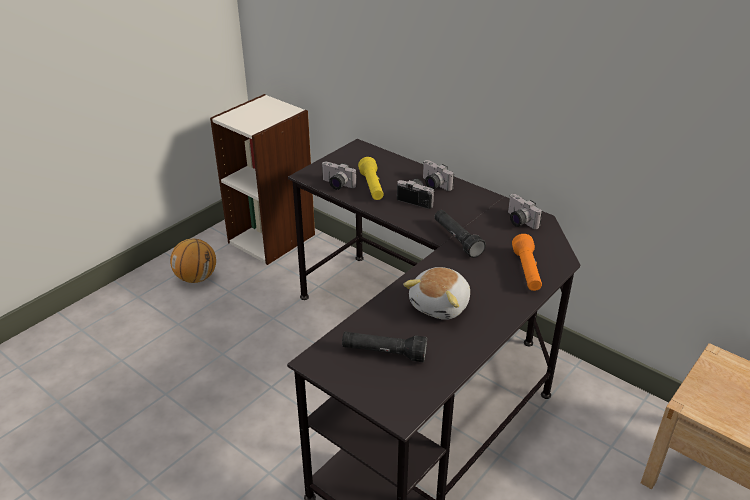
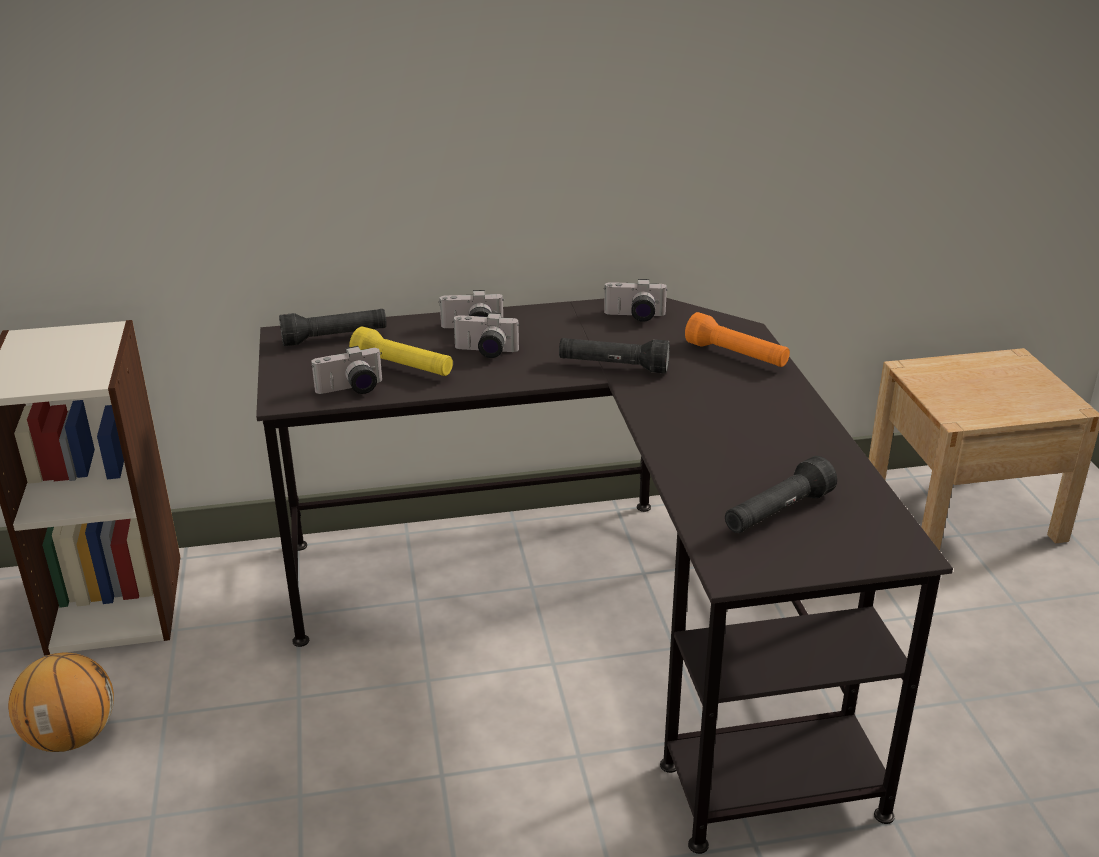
camera: 50 degrees left, 5 degrees down
(373, 158) = (335, 338): none -> black flashlight
(417, 199) = (485, 352): camera -> camera turned 150 degrees counterclockwise
(441, 305) = (730, 434): plush toy -> none

